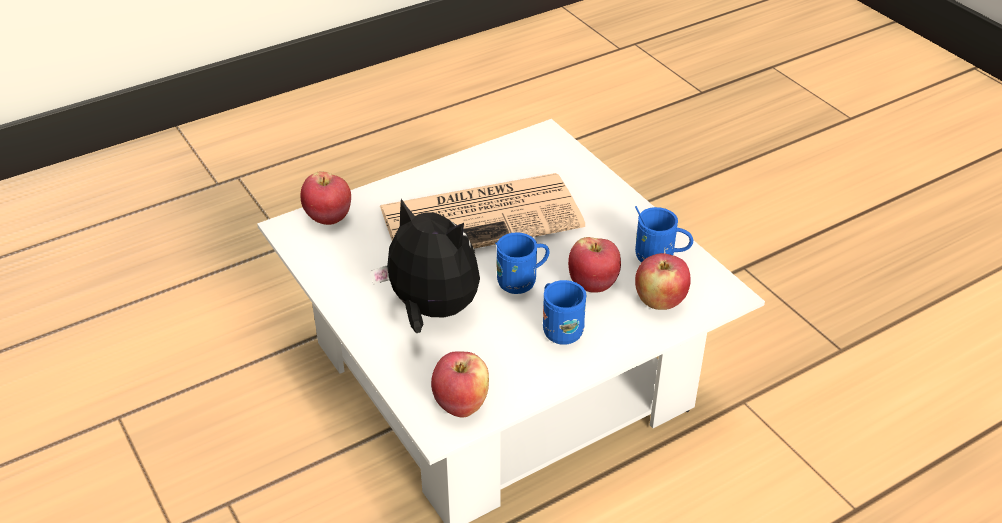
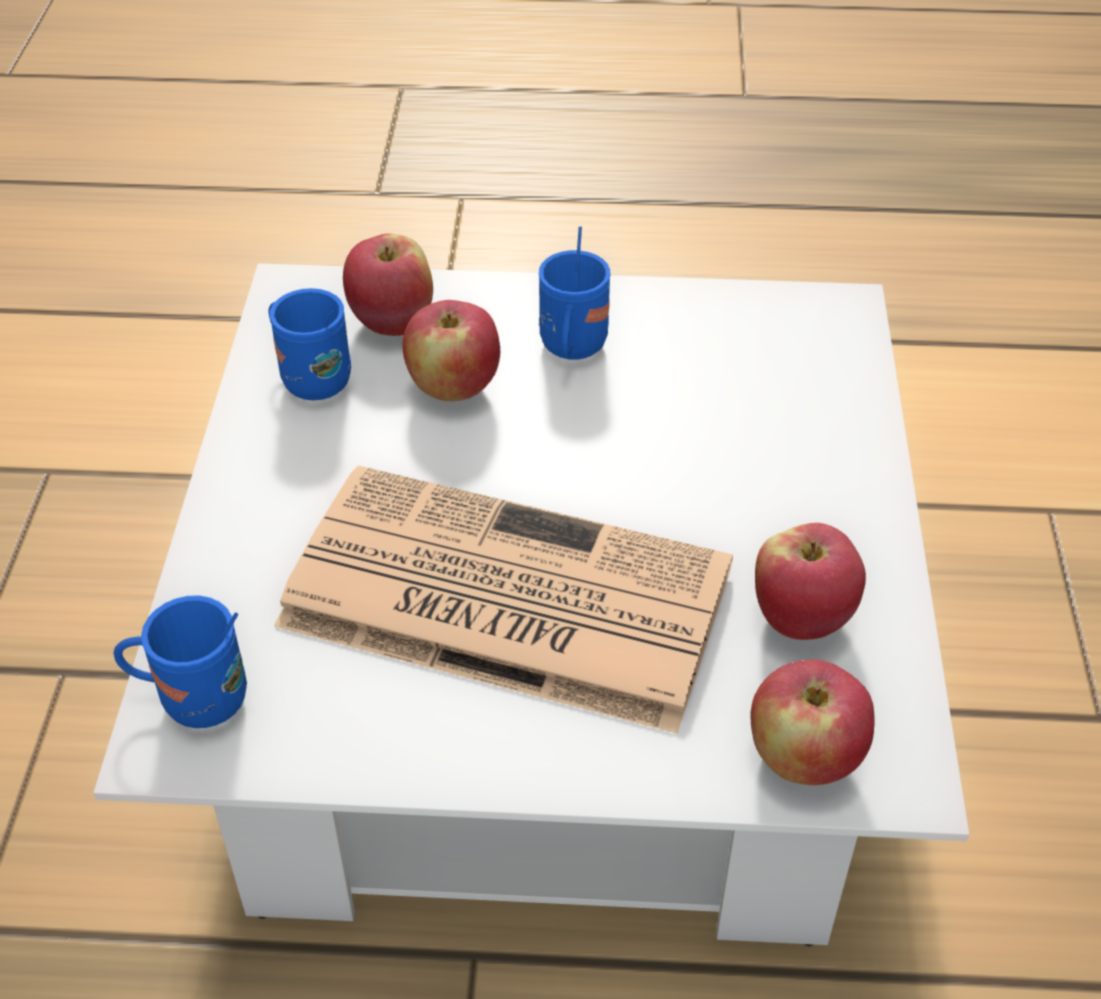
camera: 145 degrees left, 5 degrees up
(431, 311) = (738, 464): plush toy -> none
(460, 404) = (795, 322): apple -> apple (801, 618)
(522, 282) = (554, 442): blue mug -> blue mug (192, 699)

